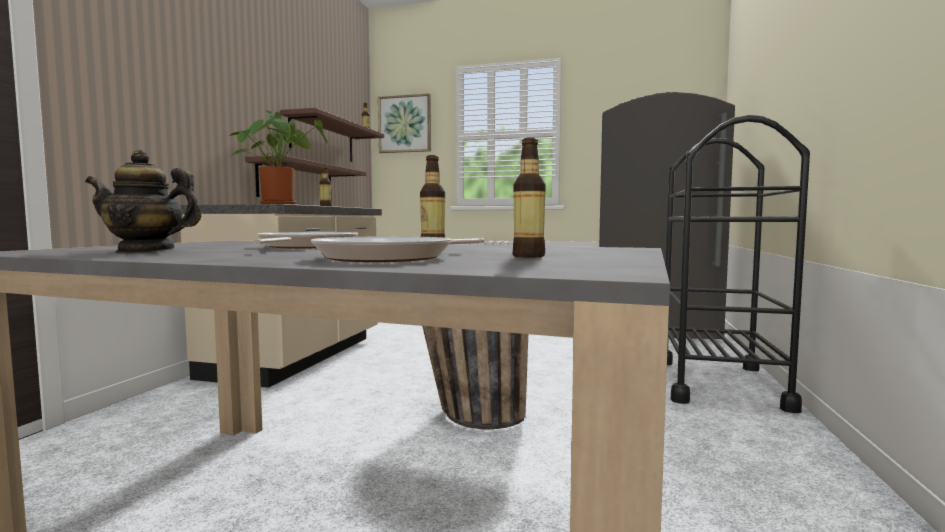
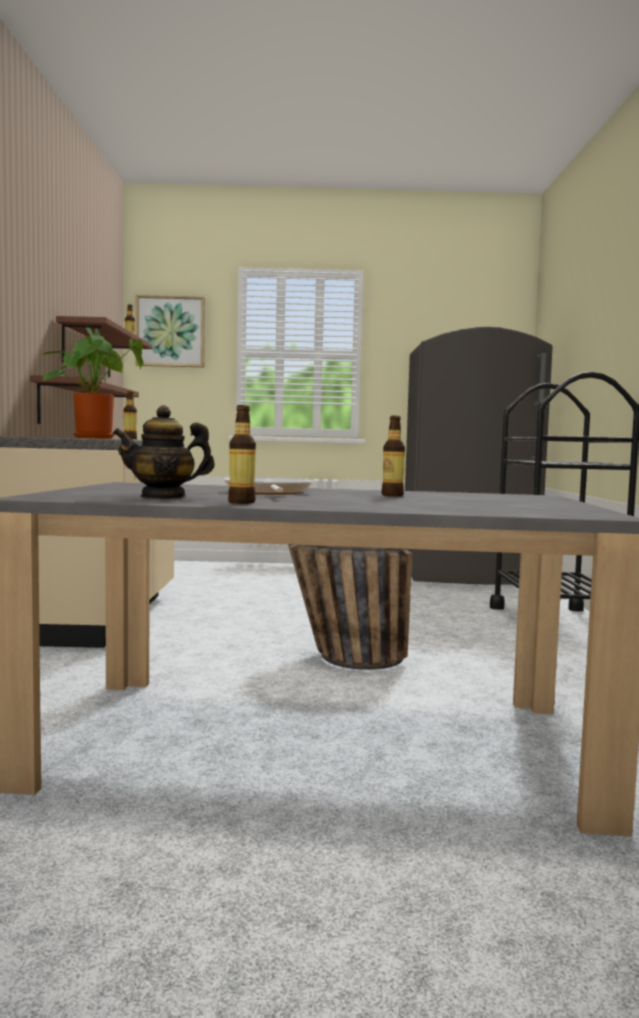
camera: 15 degrees left, 0 degrees up
(392, 257) = (413, 504): frying pan -> none
(528, 256) = (503, 503): bottle -> bottle (241, 502)

